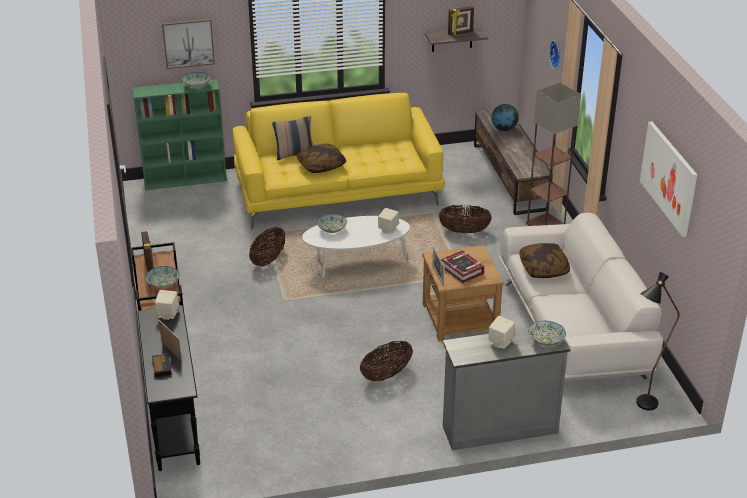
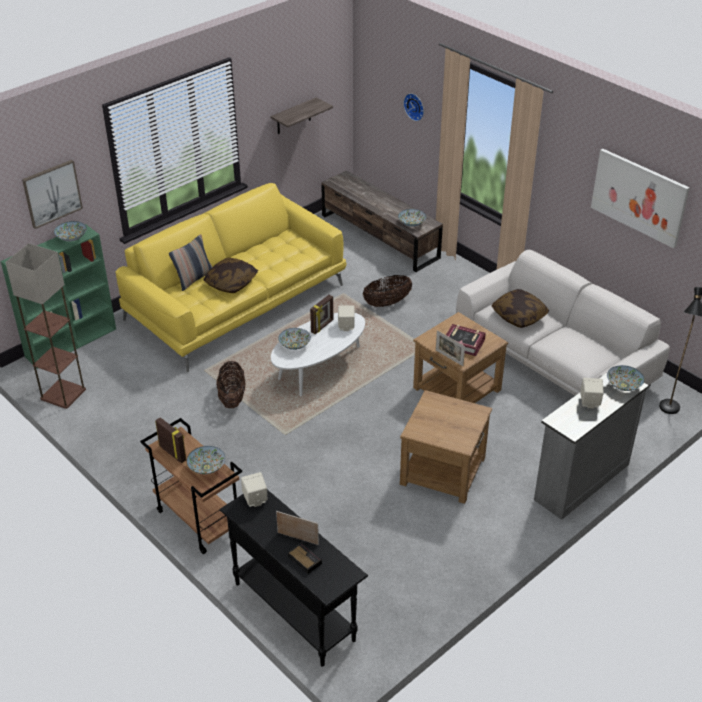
camera: 30 degrees left, 5 degrees up
(386, 374) = (443, 471): basket -> brown side table
(460, 33) = (304, 108): picture frame -> picture frame (322, 326)
(504, 129) = (362, 192): globe -> none
(523, 167) = (412, 224): none -> bowl
(545, 224) = (449, 272): floor lamp -> floor lamp (63, 393)

